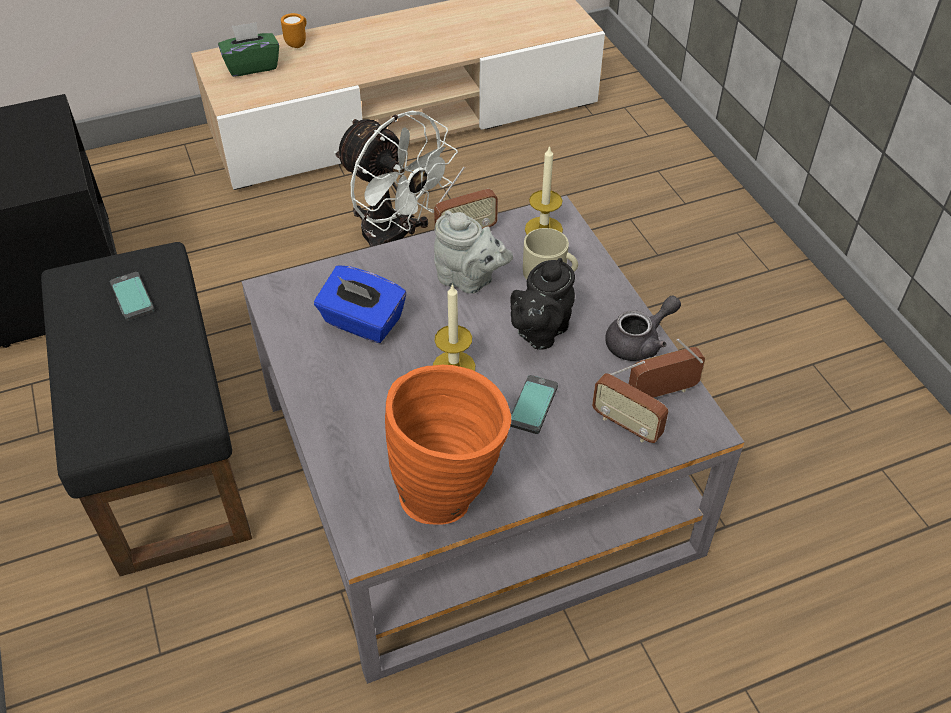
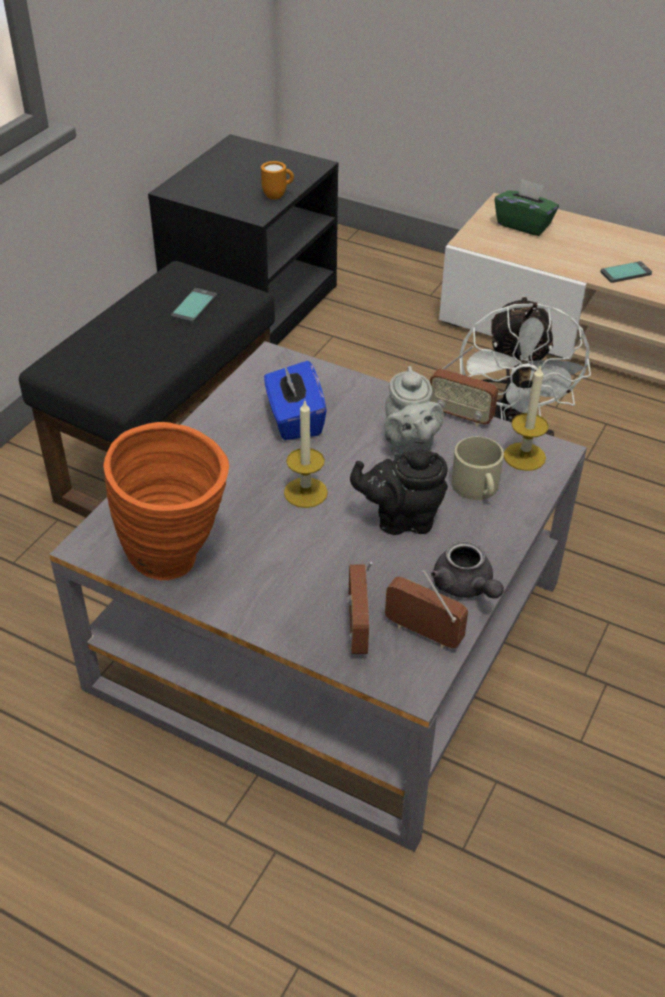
camera: 50 degrees right, 5 degrees down
(298, 43) = (584, 228): orange mug -> orange mug (278, 196)
(532, 405) = (317, 559): phone -> phone (625, 273)
(639, 342) = (465, 587): grey teapot -> grey teapot turned 45 degrees clockwise

